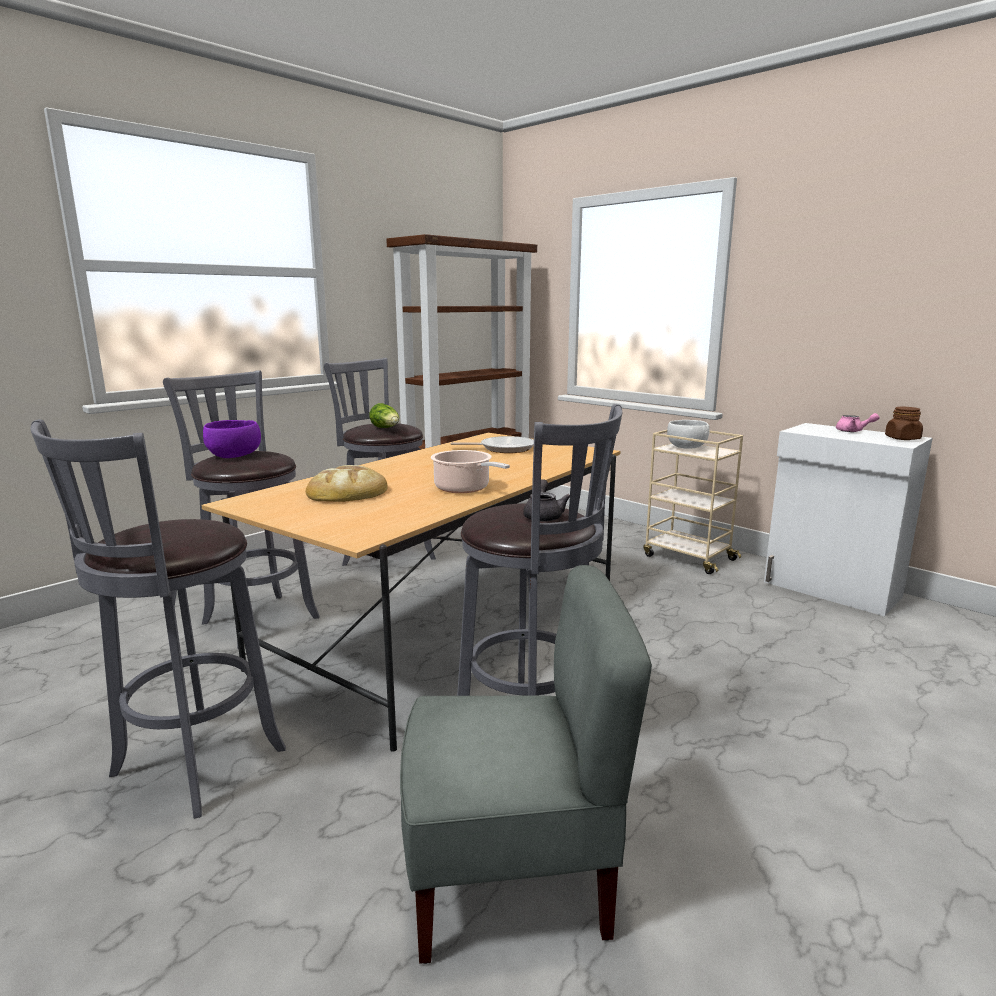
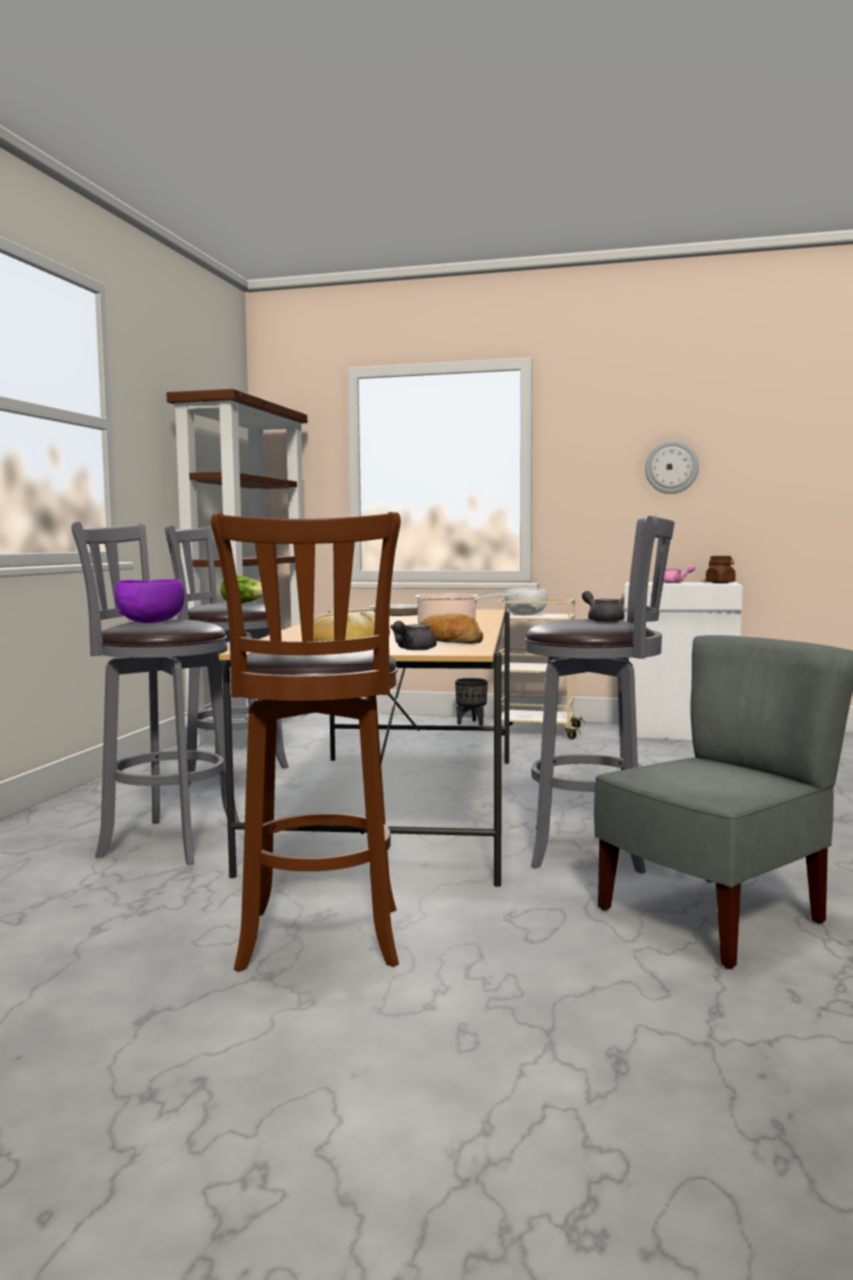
camera: 30 degrees left, 10 degrees down
(192, 767) = (320, 942): grey stool -> brown stool
(332, 525) = (412, 649): none -> grey teapot
(395, 516) = (448, 642): none -> bread
(642, 535) = (471, 723): none -> black planter
(874, 299) = (671, 467): none -> wall clock

